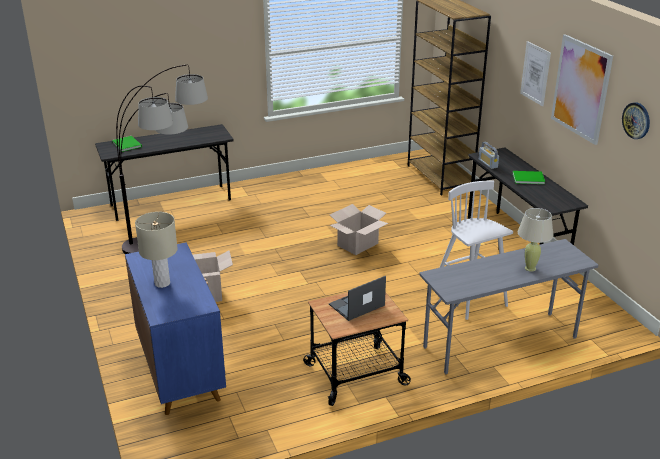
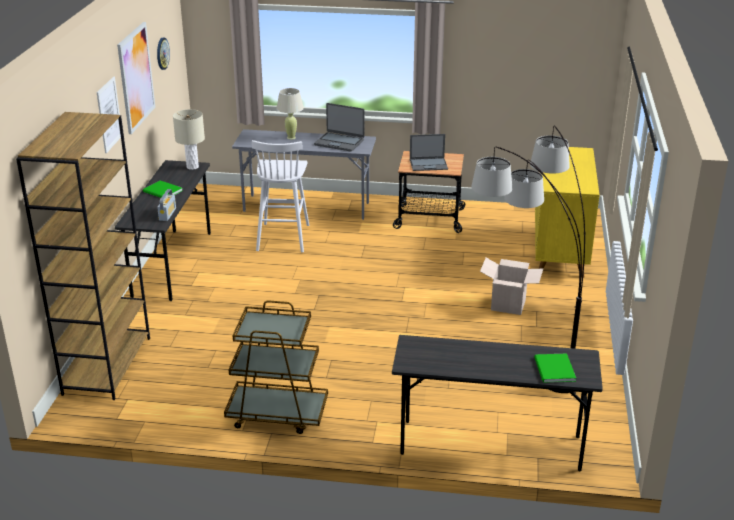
camera: 150 degrees left, 0 degrees up
(162, 283) = (575, 168): beige table lamp -> beige table lamp (192, 167)
(180, 373) = (559, 253): blue cabinet -> yellow cabinet
(310, 183) = (277, 414): none -> brown cart
(357, 244) = (317, 309): cardboard box -> none
(472, 278) = (339, 142): none -> laptop

